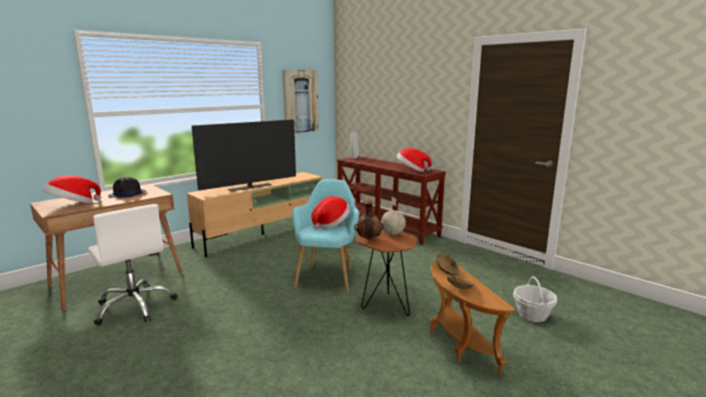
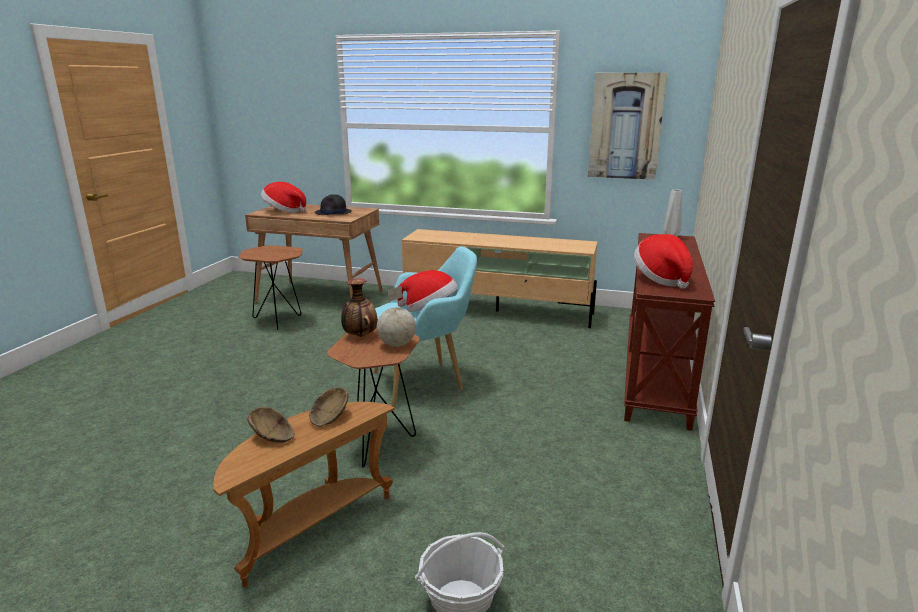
camera: 60 degrees right, 5 degrees up
(135, 306) = (279, 321): white office chair -> brown side table
(250, 187) = (476, 241): television -> none

